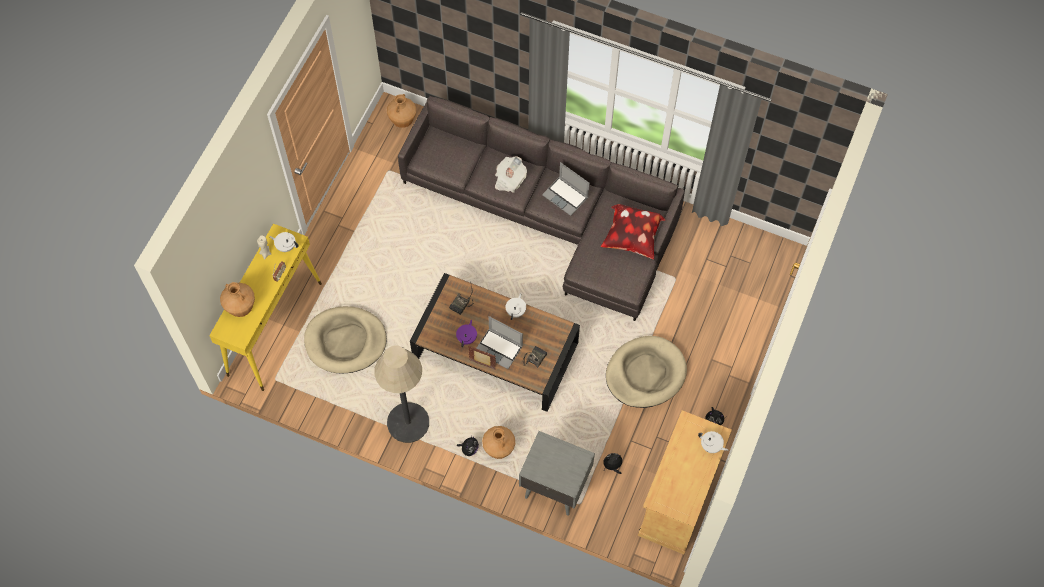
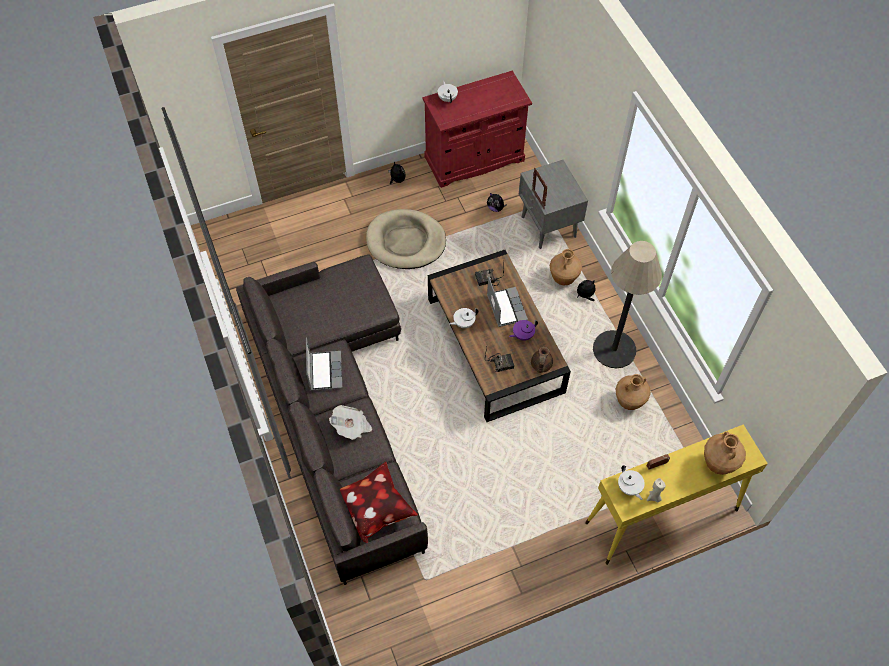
camera: 135 degrees left, 5 degrees down
(345, 341) = (608, 452): beige dog bed -> none
(402, 121) = (361, 621): brown vase -> brown vase (629, 401)
(433, 326) = (540, 365): none -> brown teapot
(482, 365) = (531, 307): picture frame -> picture frame (538, 199)
(632, 239) = (317, 295): pillow -> pillow (376, 508)
(678, 498) = (474, 159): beige cabinet -> red cabinet

